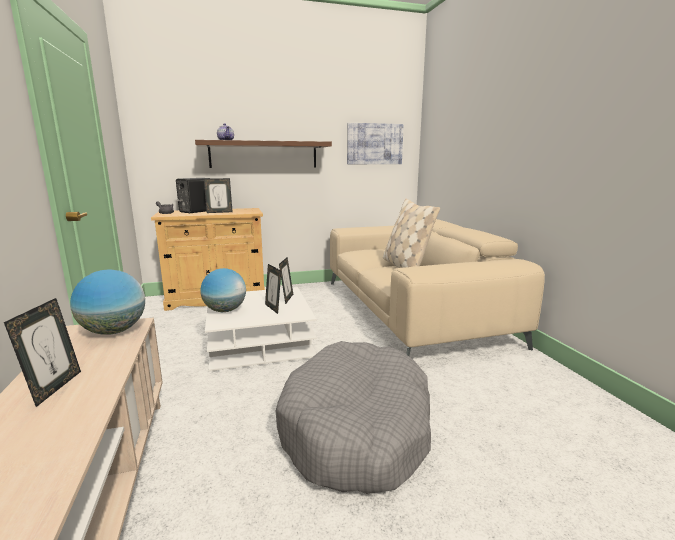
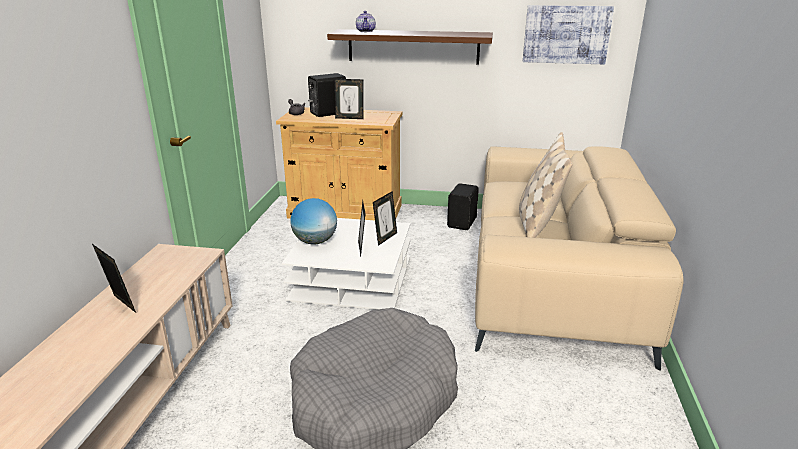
camera: 25 degrees right, 10 degrees up
(55, 388) = (121, 305): picture frame -> picture frame turned 75 degrees counterclockwise
(114, 331) = (186, 258): globe -> none
(320, 291) = (463, 223): none -> black speaker

